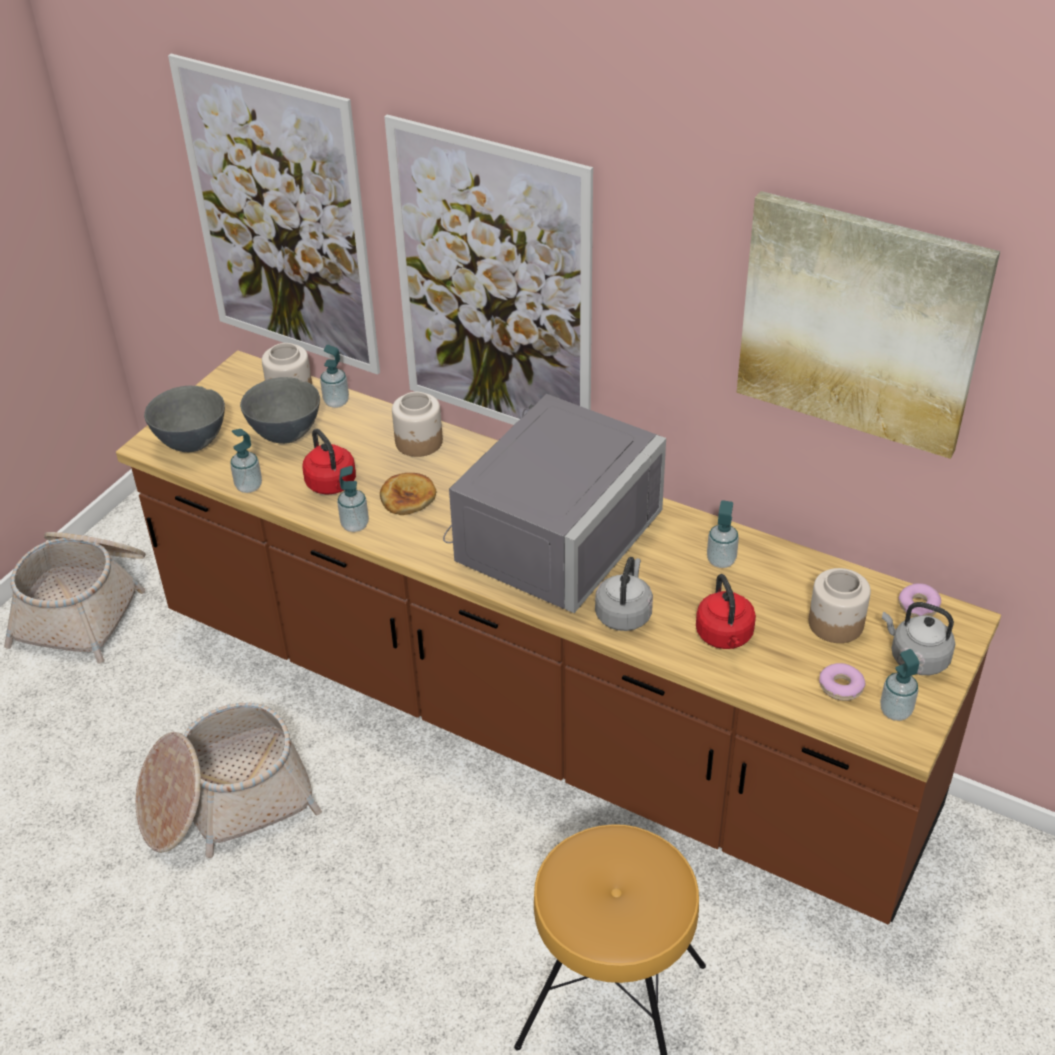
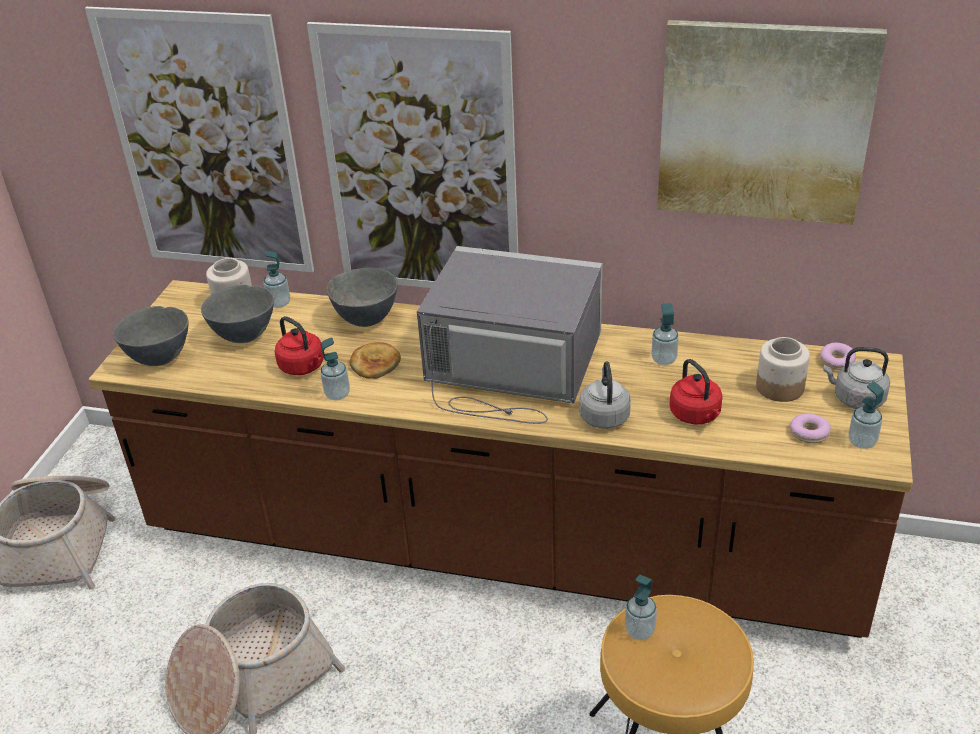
camera: 15 degrees left, 5 degrees down
(249, 486) = (227, 382): soap dispenser -> soap dispenser (639, 631)
(419, 442) = (366, 320): jar -> grey bowl
(547, 533) = (509, 368): grey microwave -> grey microwave turned 90 degrees counterclockwise

